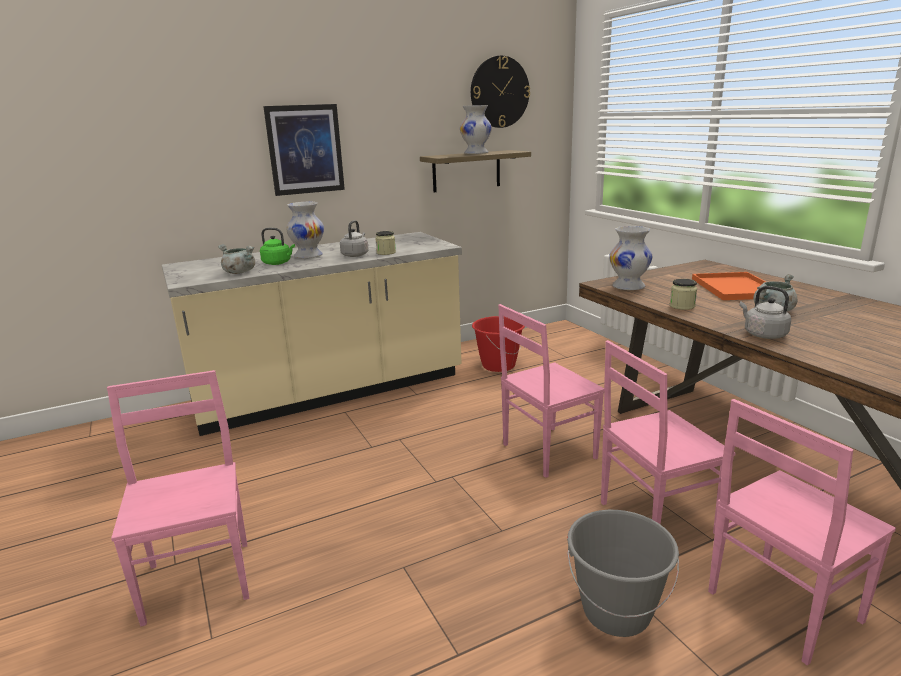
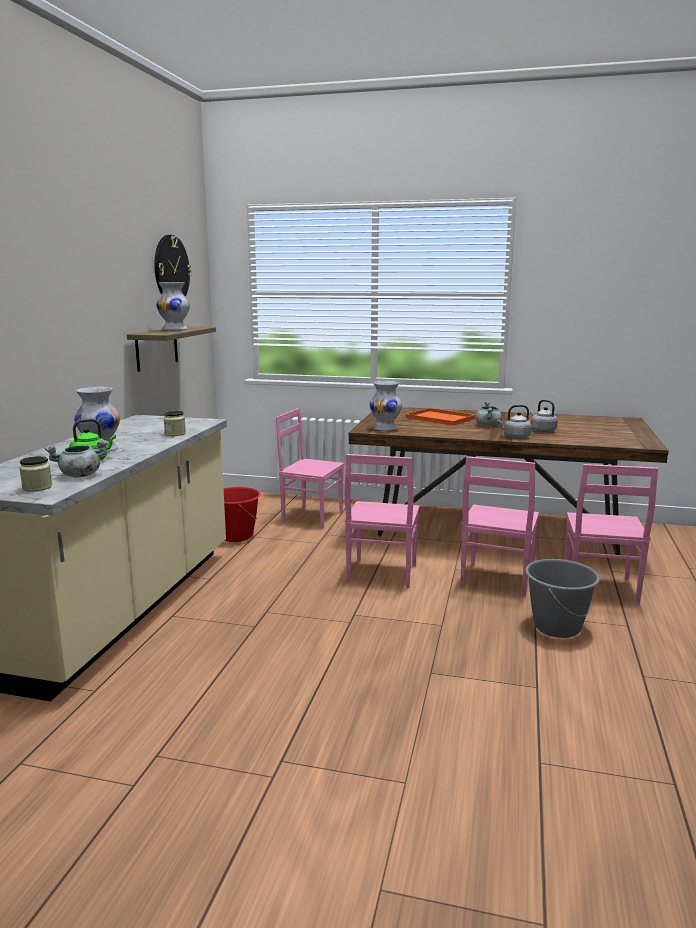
camera: 50 degrees left, 5 degrees down
(200, 579) = (318, 768): pink chair -> pink chair (312, 517)
(305, 149) = (43, 329): picture -> none
(355, 255) = (151, 440): grey kettle -> grey kettle (542, 430)
(682, 306) = (444, 432): jar -> jar (37, 487)

